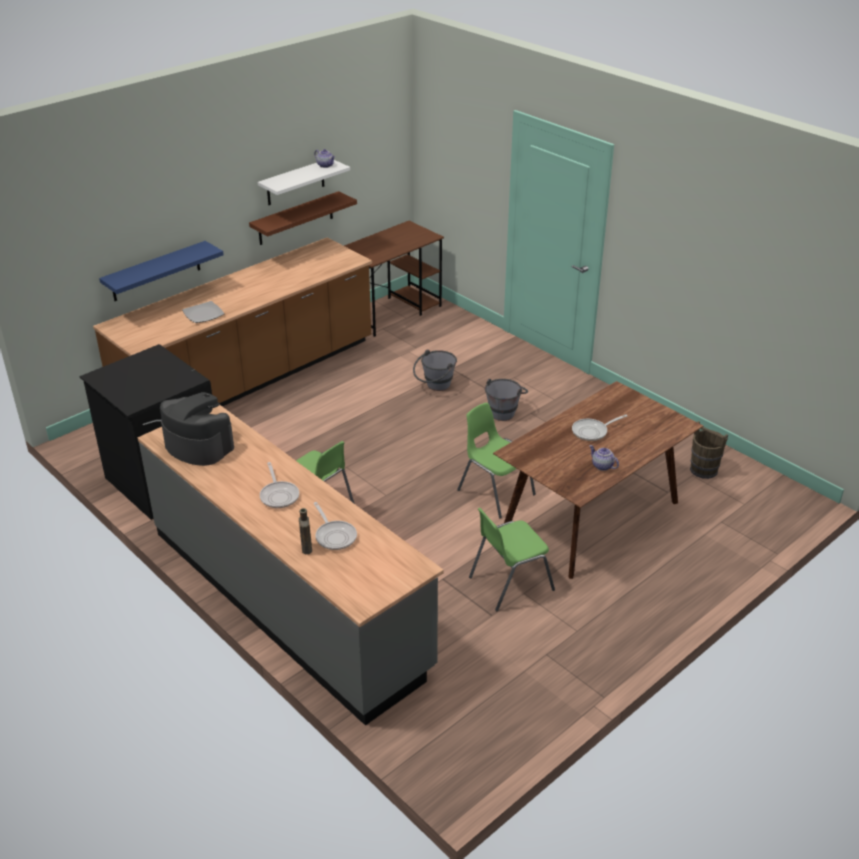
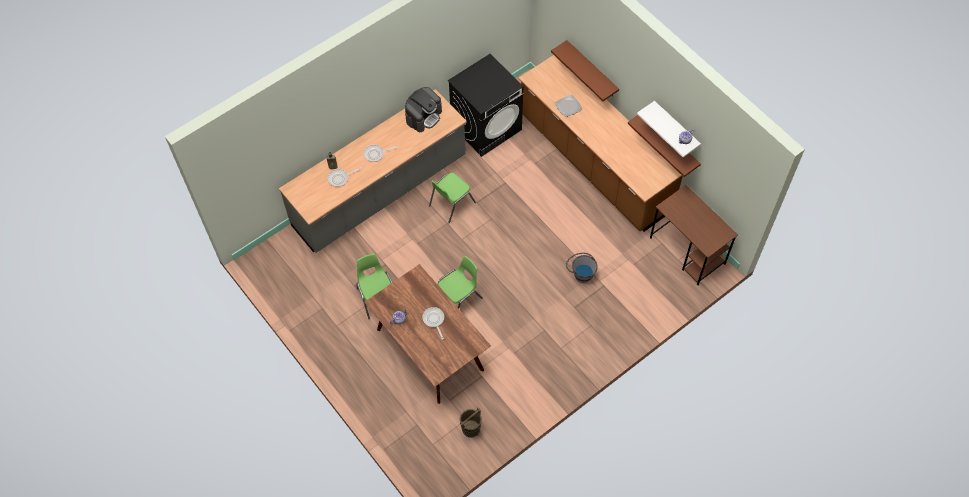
camera: 95 degrees right, 25 degrees up
(156, 271) = (592, 70): blue shelf -> brown shelf
(504, 411) = (547, 314): grey bucket -> none

